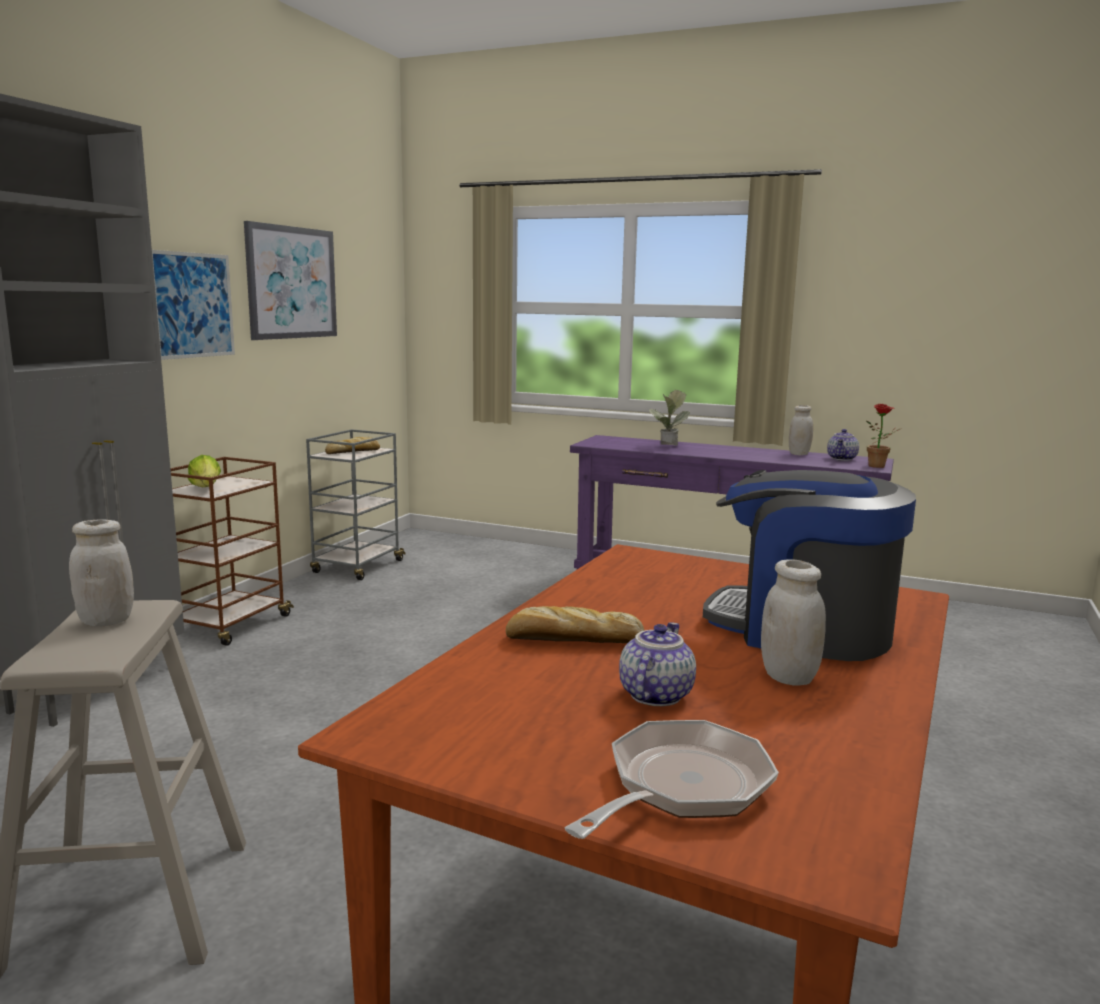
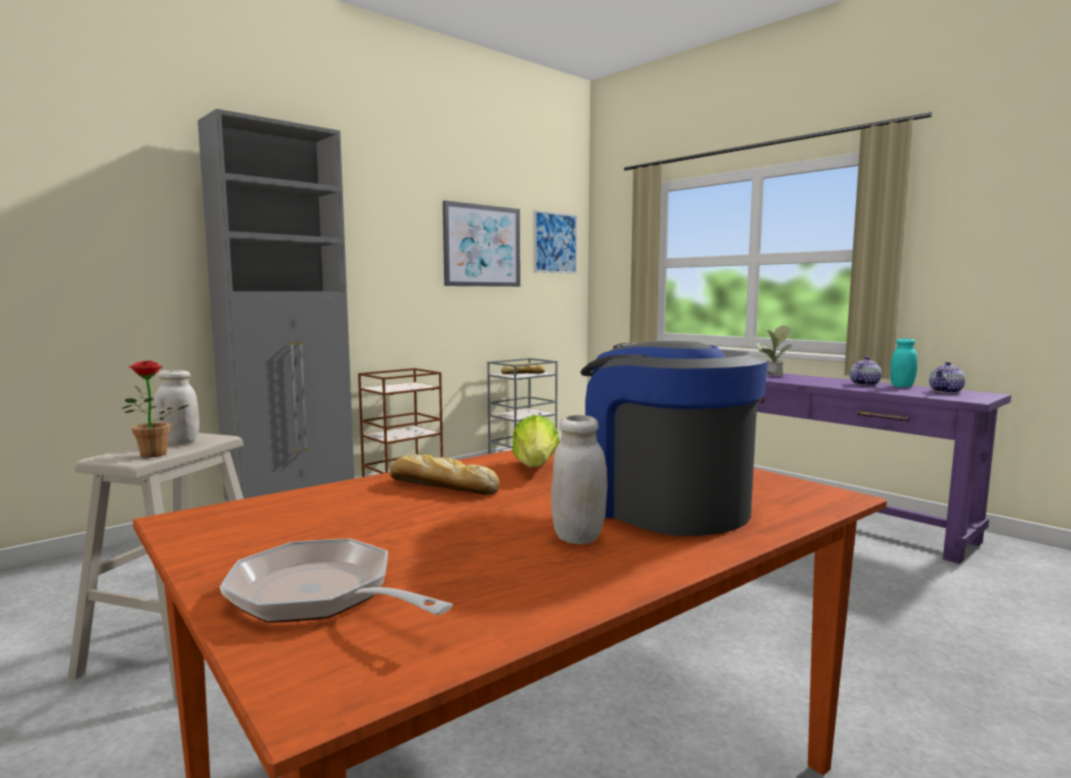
camera: 25 degrees right, 5 degrees down
(192, 305) = (396, 259): picture -> picture (555, 243)
(206, 489) = (389, 387): lettuce -> lettuce (535, 468)
(654, 694) = (432, 530): teapot -> teapot (864, 384)
(681, 787) = (321, 596): frying pan -> frying pan turned 120 degrees counterclockwise
(799, 454) = (902, 386): white jar -> turquoise jar
(880, 466) = (981, 399): potted plant -> potted plant (153, 456)

